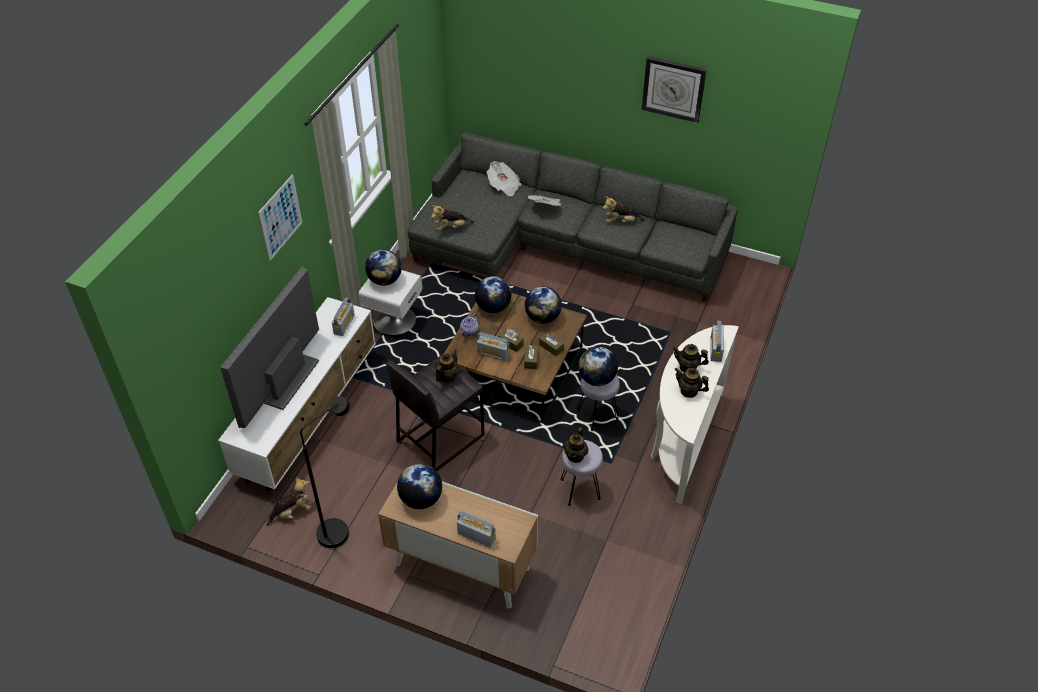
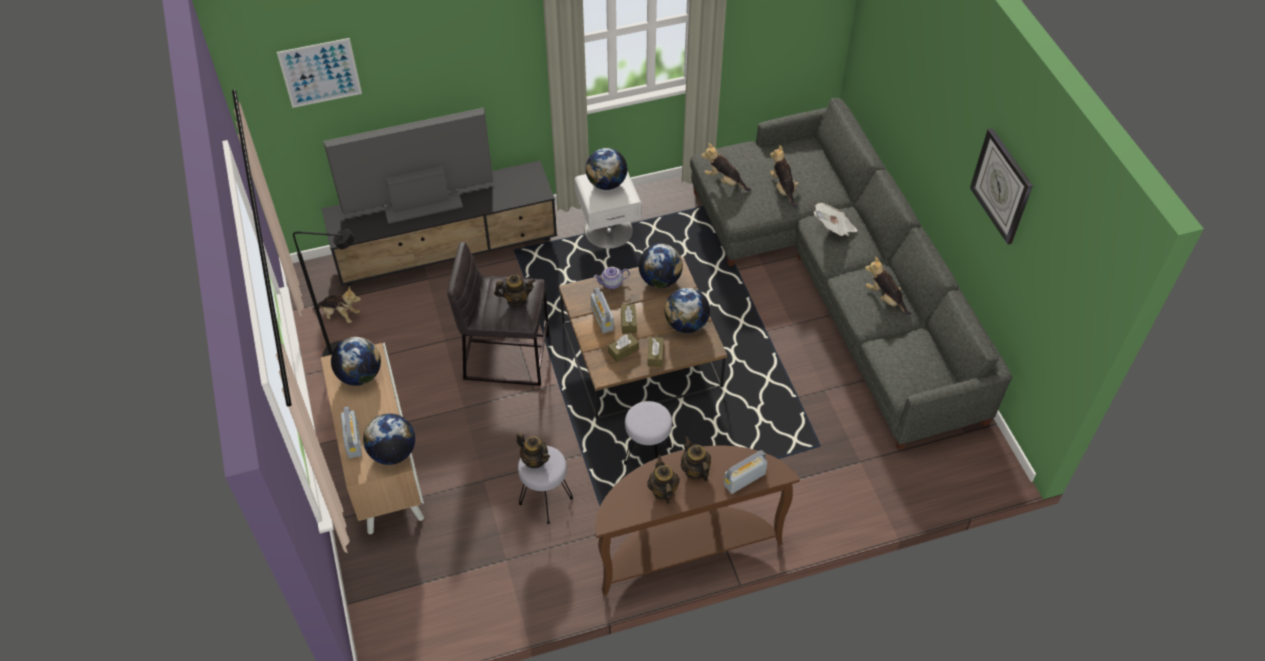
camera: 50 degrees right, 5 degrees up
(280, 217) = (478, 47): picture -> picture (320, 73)
(309, 414) = (448, 252): white tv stand -> black tv stand
(344, 324) = (519, 193): radio -> none
(489, 208) = (783, 189): none -> plush toy
(504, 186) = (825, 179): newspaper -> none
(575, 456) = (534, 460): teapot -> teapot turned 120 degrees counterclockwise
(597, 379) = (646, 415): globe -> globe (393, 452)
(683, 441) = (685, 547): white console table -> brown console table

